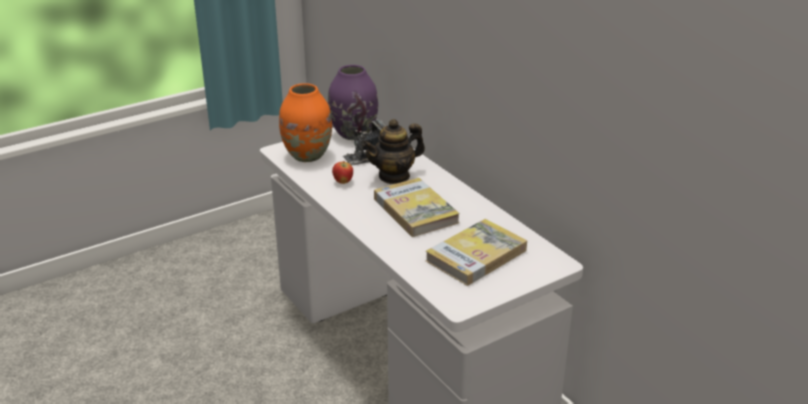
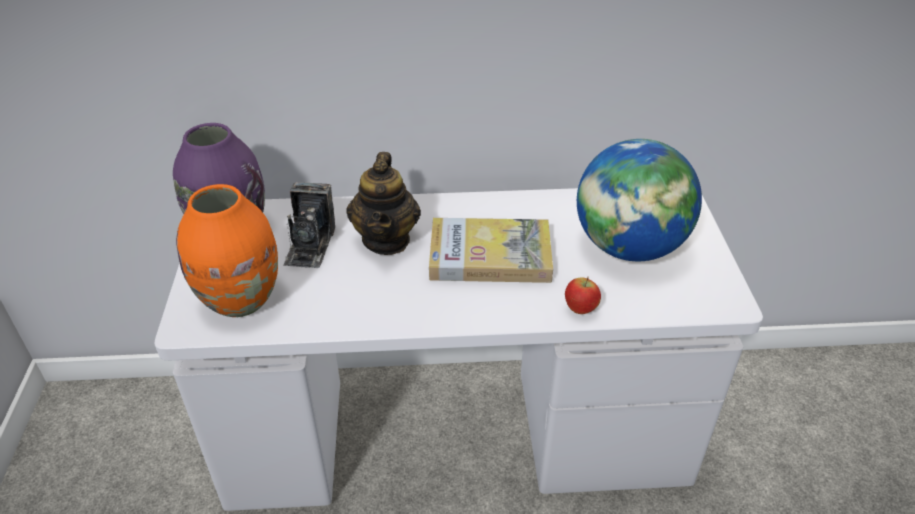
camera: 60 degrees left, 10 degrees up
(343, 182) = (356, 292): apple -> apple (580, 309)
(476, 255) = (629, 247): book -> globe

